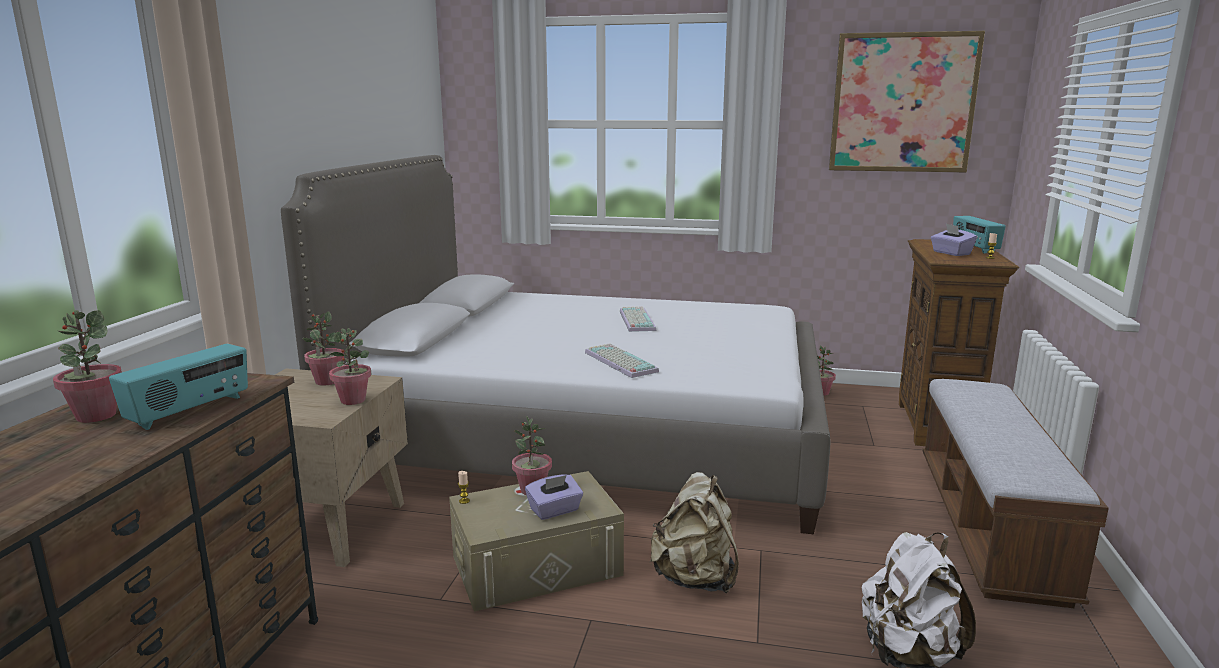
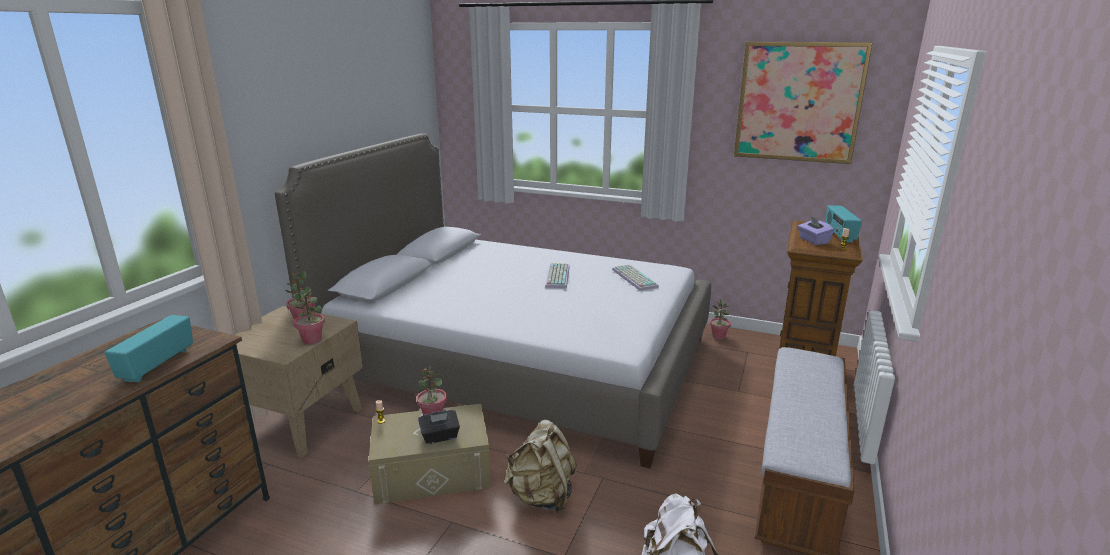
camera: 10 degrees right, 5 degrees up
(96, 416) = (98, 364): potted plant -> none
(190, 411) = (157, 365): radio -> radio turned 150 degrees clockwise
(555, 510) = (440, 436): purple tissue box -> black tissue box
(618, 362) = (519, 318): keyboard -> keyboard (633, 278)

